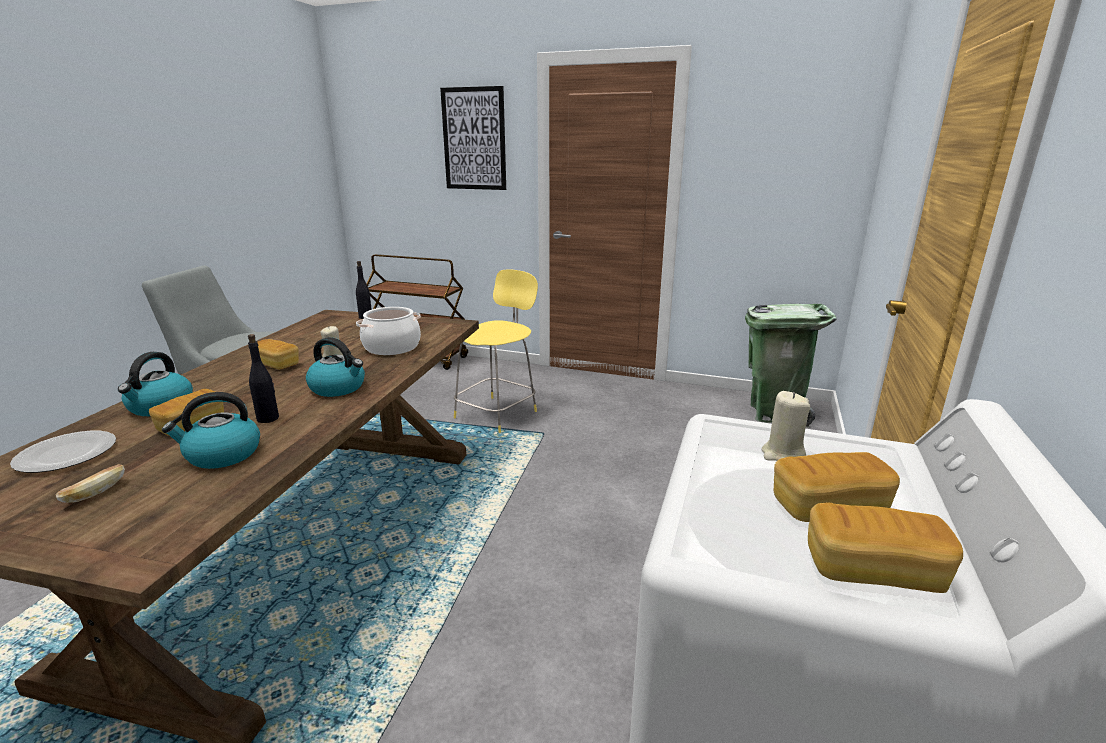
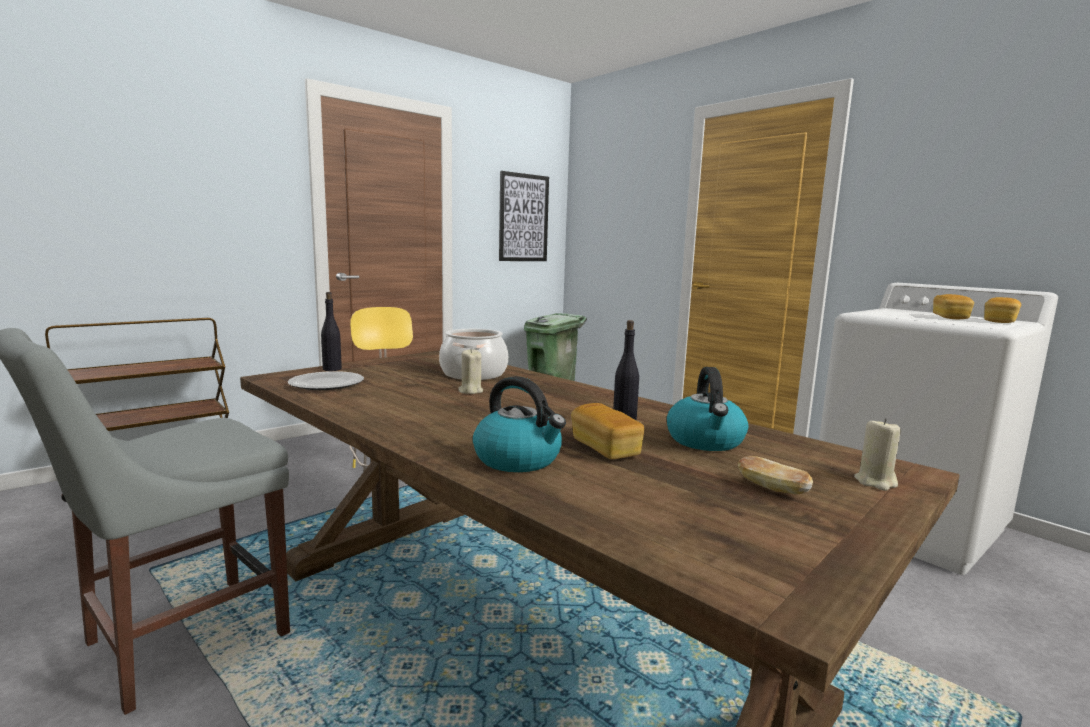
camera: 60 degrees left, 10 degrees down
(68, 454) = (639, 505): plate -> plate (326, 384)
(276, 364) = (444, 408): bread -> none
(338, 388) = (569, 397): kettle -> none
(474, 139) = (221, 162): picture -> picture (523, 218)
(783, 455) = (897, 314): beige candle -> beige candle (875, 482)

